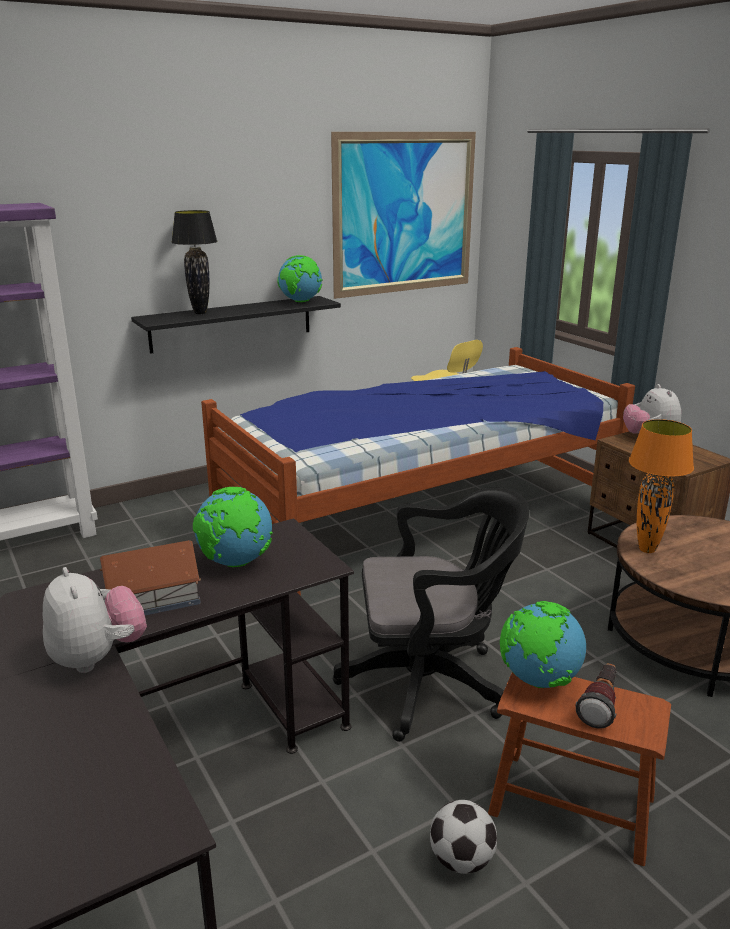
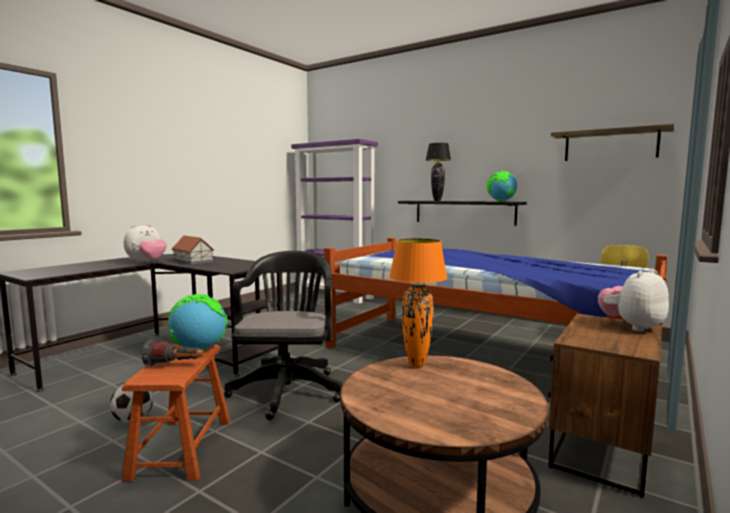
camera: 65 degrees right, 15 degrees down
(235, 563) = (229, 263): globe -> none
(405, 214) = (610, 145): picture -> shelf
(431, 683) = (288, 388): black office chair -> black office chair turned 150 degrees counterclockwise

